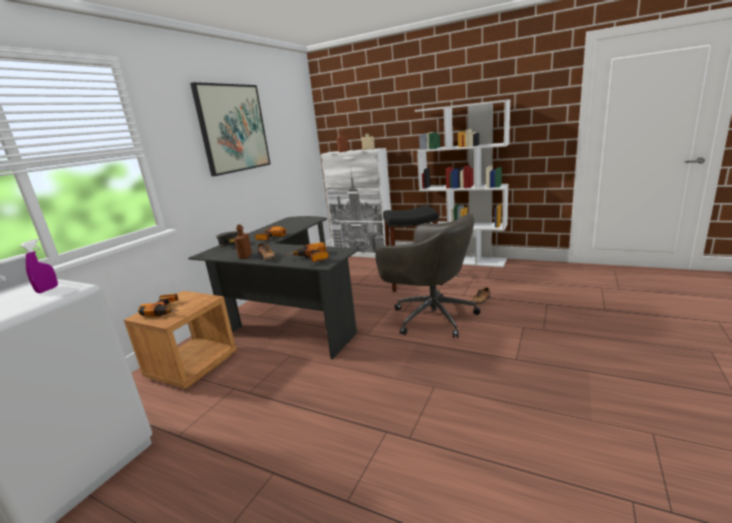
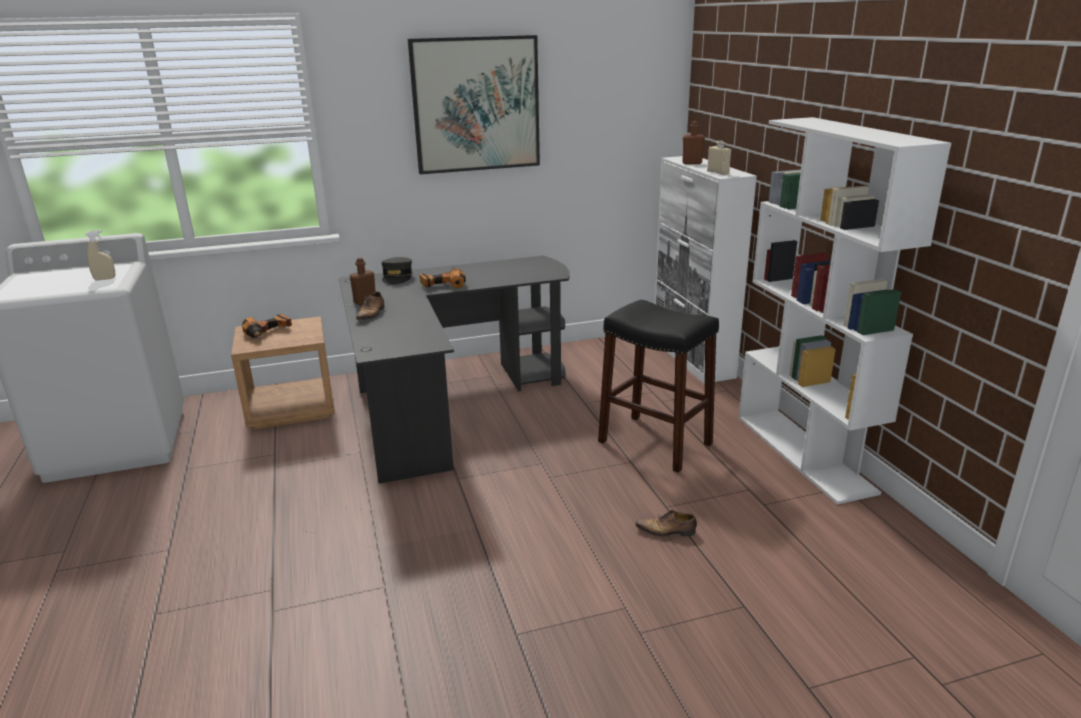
camera: 45 degrees right, 5 degrees up
(47, 289) = (105, 279): purple spray bottle -> beige spray bottle
(311, 259) = (385, 339): power drill -> none
(431, 317) = (560, 507): grey office chair -> none

